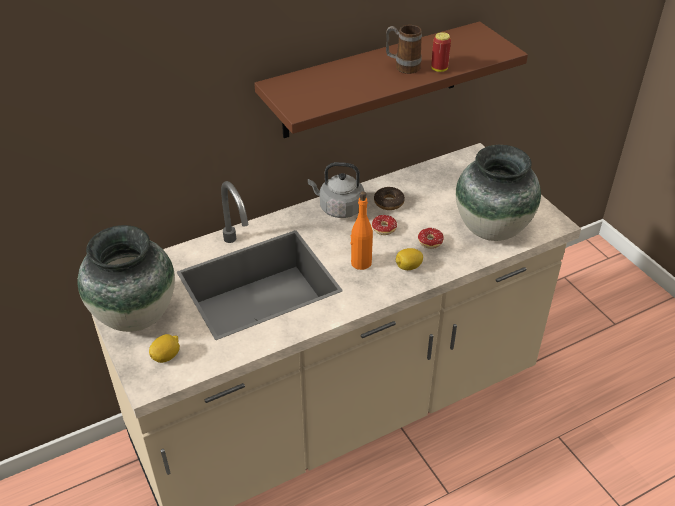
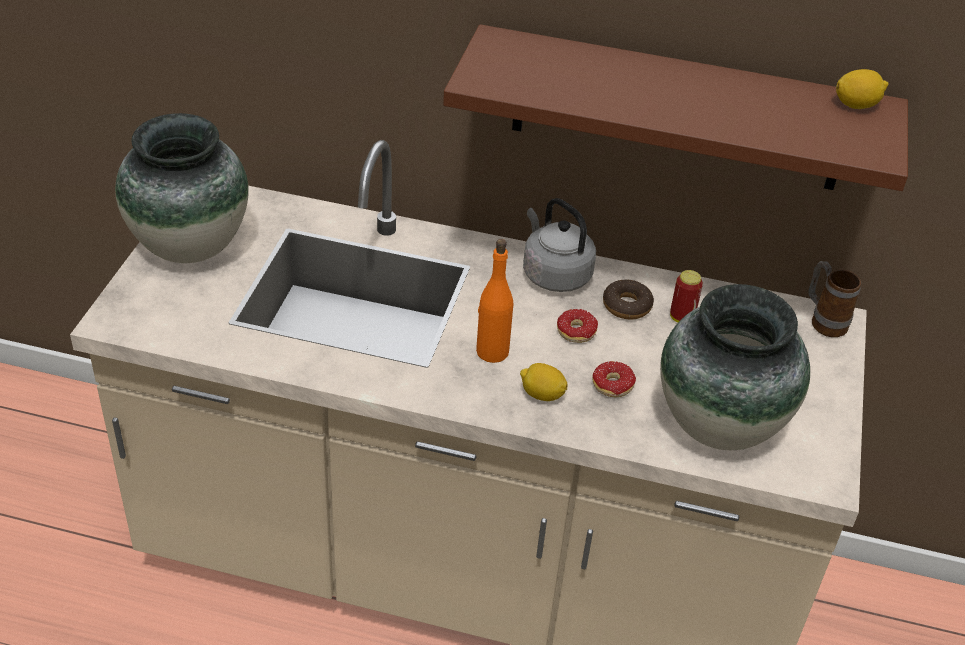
camera: 40 degrees right, 0 degrees up
(166, 356) = (163, 305): lemon -> lemon (856, 105)
(402, 67) = (689, 99): mug -> mug (823, 321)
(439, 69) = (736, 127): can -> can (681, 317)

